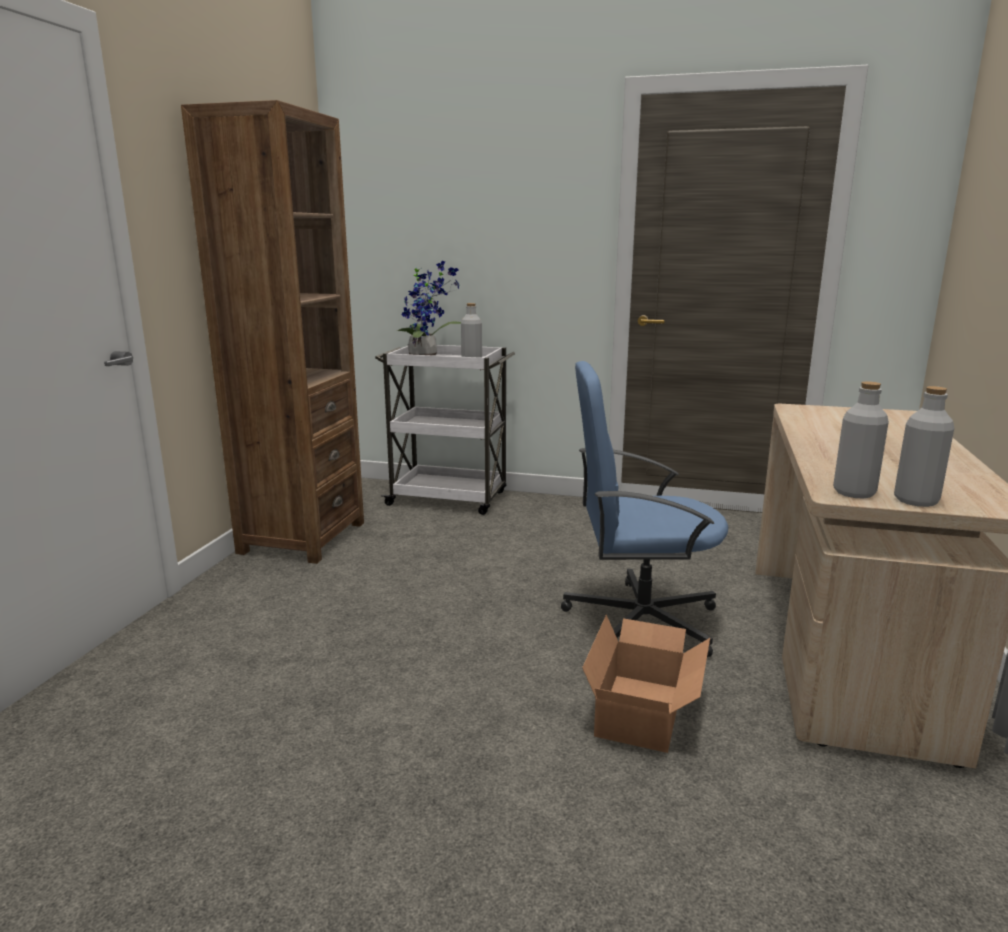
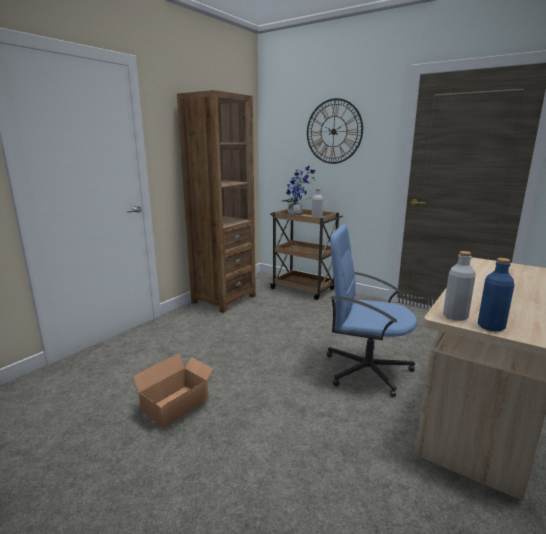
camera: 20 degrees right, 0 degrees up
(450, 499) = (304, 289): white cart -> brown cart
(486, 195) = (333, 131): none -> wall clock
(645, 711) = (339, 418): cardboard box -> cardboard box (178, 406)
(916, 500) = (491, 326): grey bottle -> blue bottle

